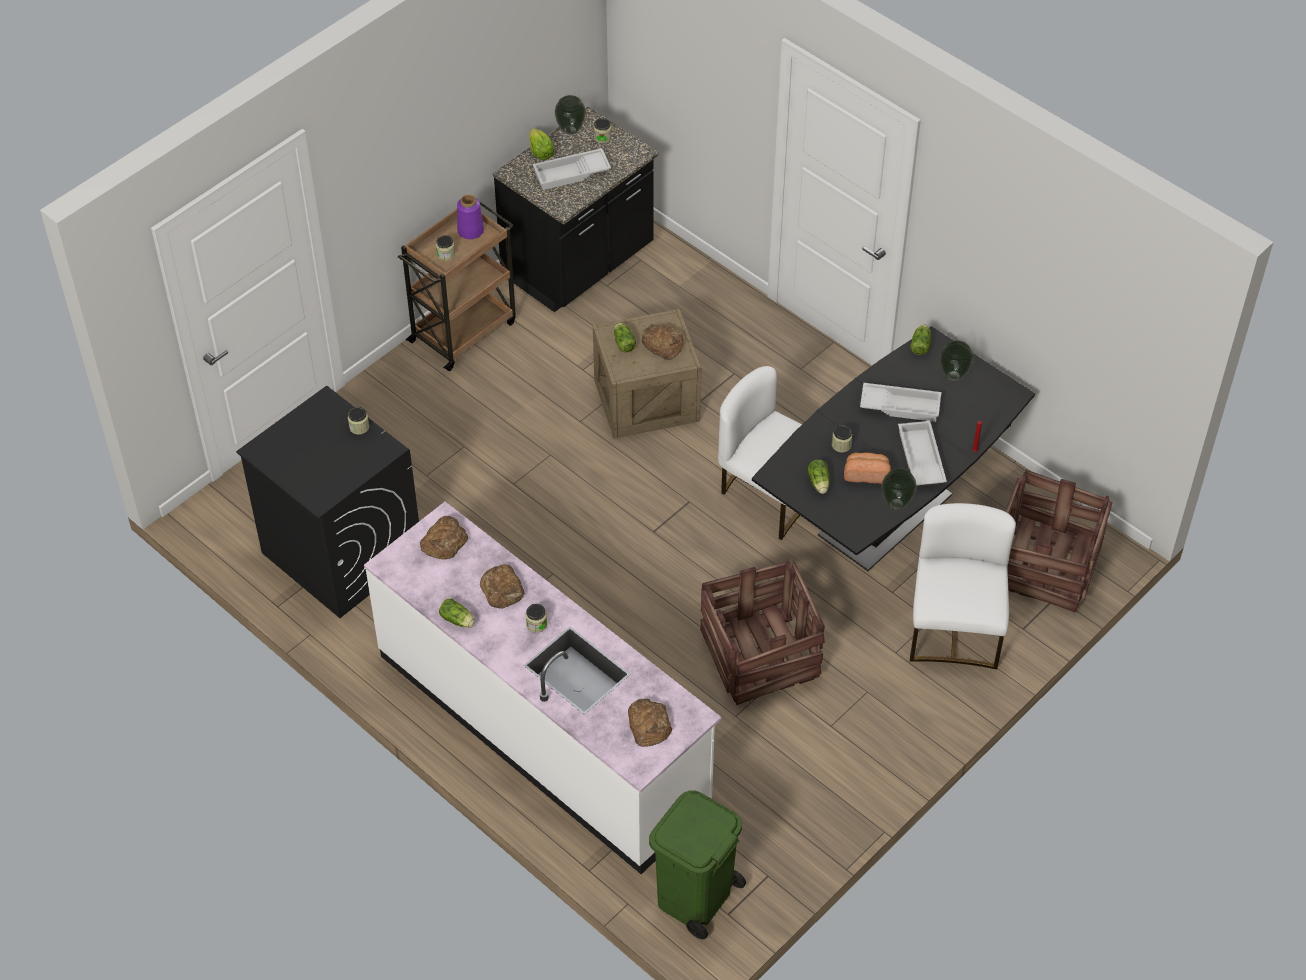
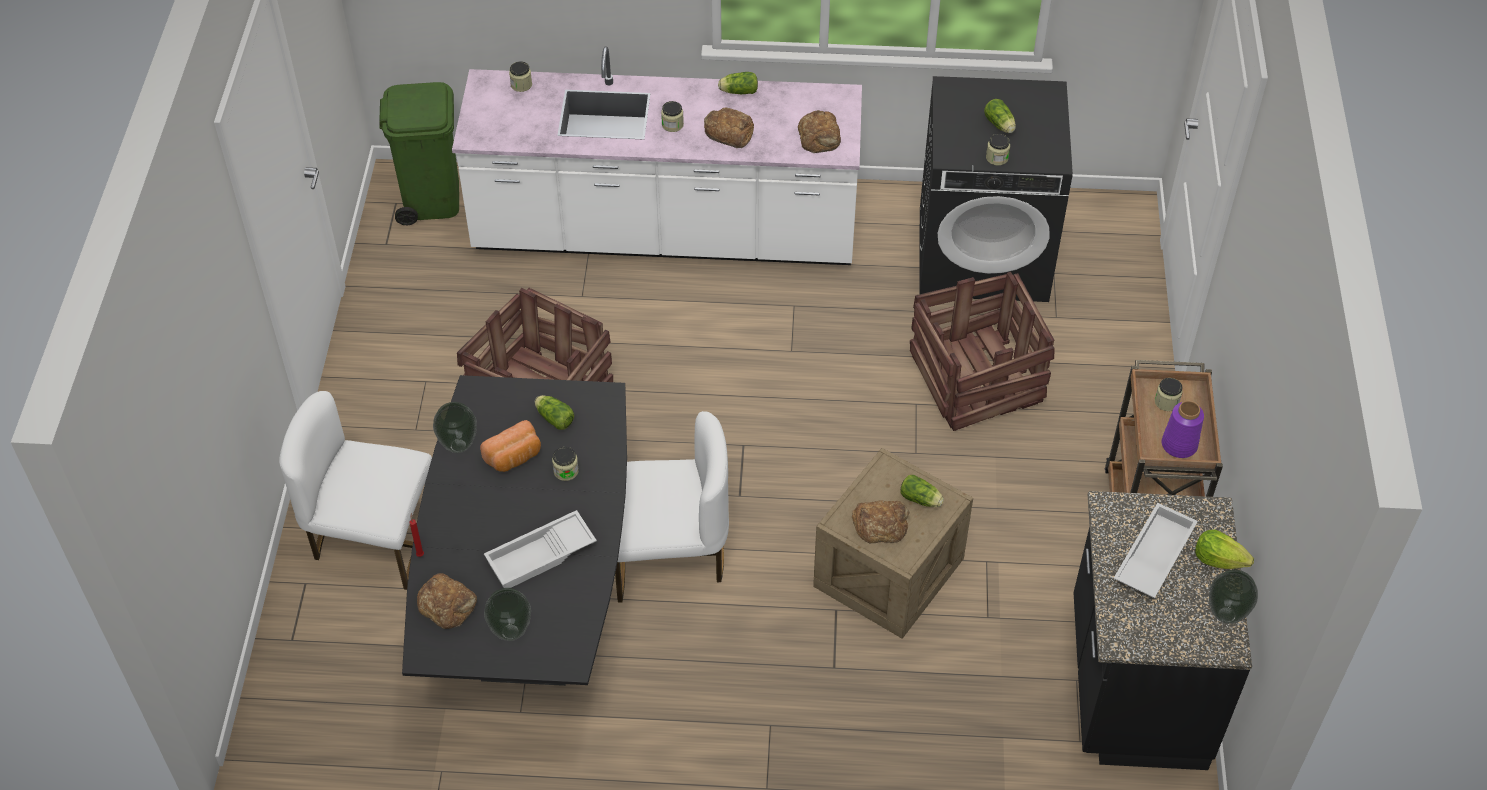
camera: 140 degrees right, 0 degrees up
(602, 137) = (1181, 631): jar -> jar (521, 85)
(648, 725) = (505, 111): bread -> bread (447, 604)
(919, 458) = (472, 508): white tray -> none
(921, 344) = (579, 648): lettuce -> lettuce (1000, 125)
(955, 629) = (374, 538): white chair -> white chair turned 135 degrees clockwise
(1044, 566) = (325, 665): crate -> crate (975, 377)

